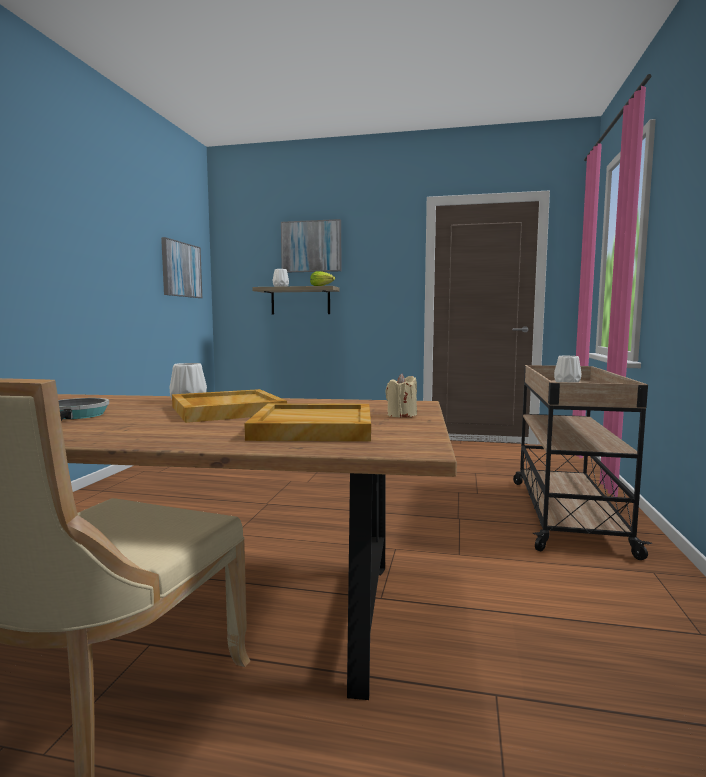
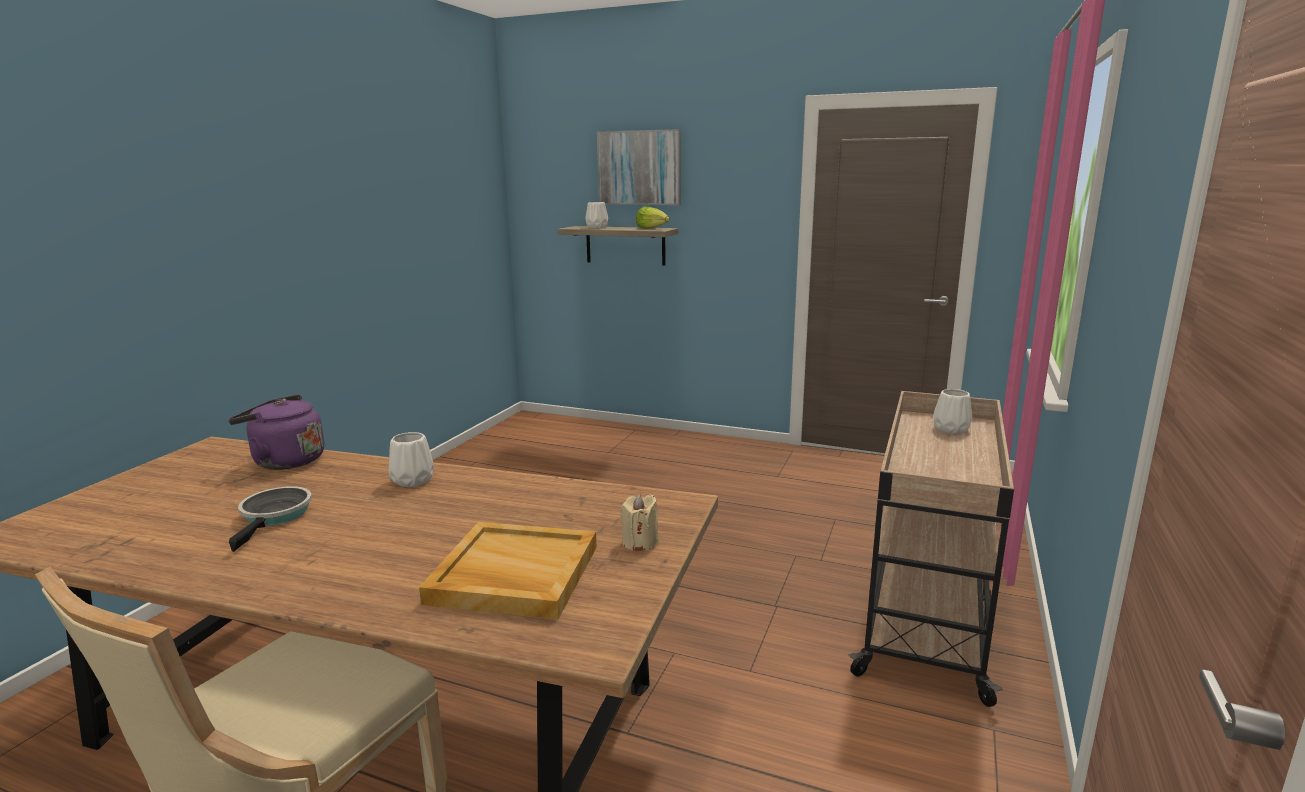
camera: 10 degrees right, 10 degrees up
(68, 398) = (285, 461): none -> purple kettle
(181, 269) = (461, 209): picture -> none
(226, 410) = (442, 511): beige tray -> none

